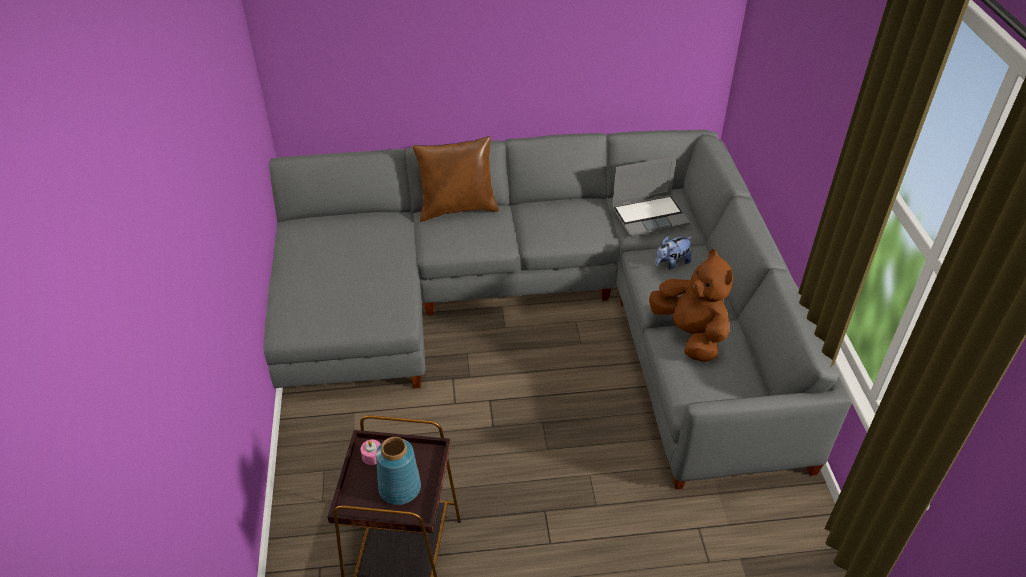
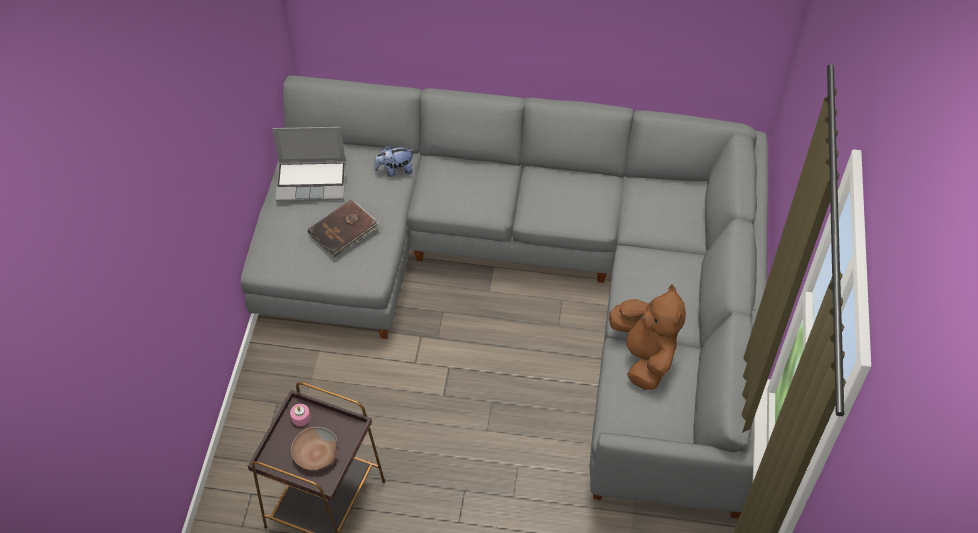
camera: 15 degrees right, 10 degrees up
(360, 283) = (344, 230): none -> brown book
(400, 488) = (315, 454): blue vase -> brown bowl
(458, 208) = (465, 160): brown pillow -> none
(650, 216) = (658, 210): laptop -> laptop (312, 181)
(671, 263) = (658, 271): plush toy -> plush toy (395, 170)

